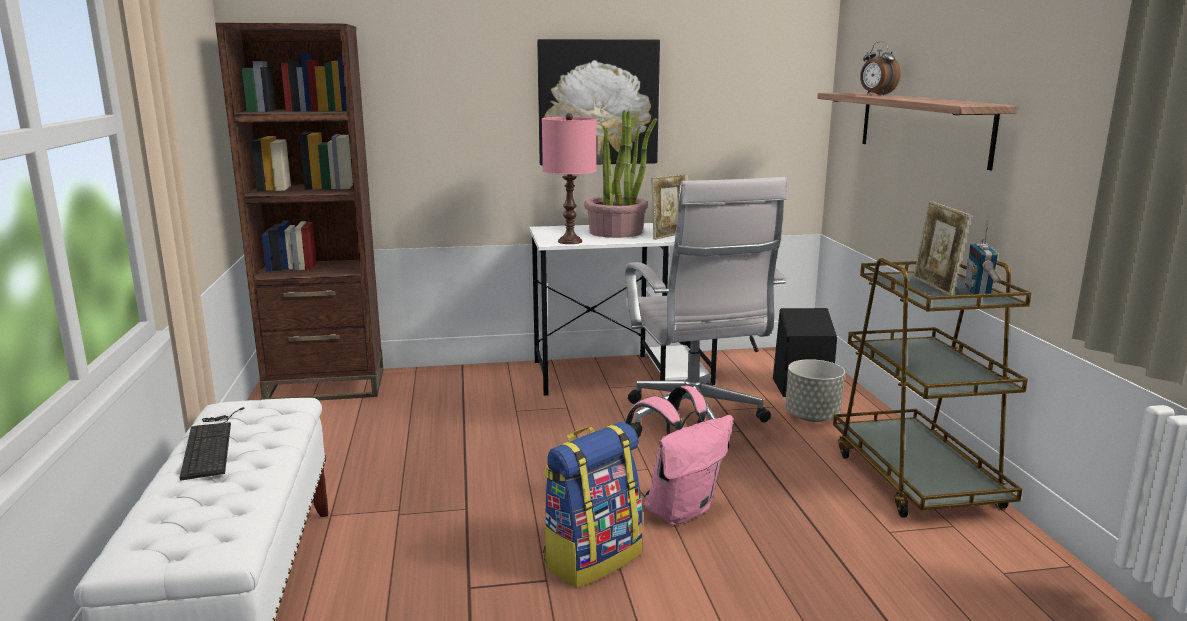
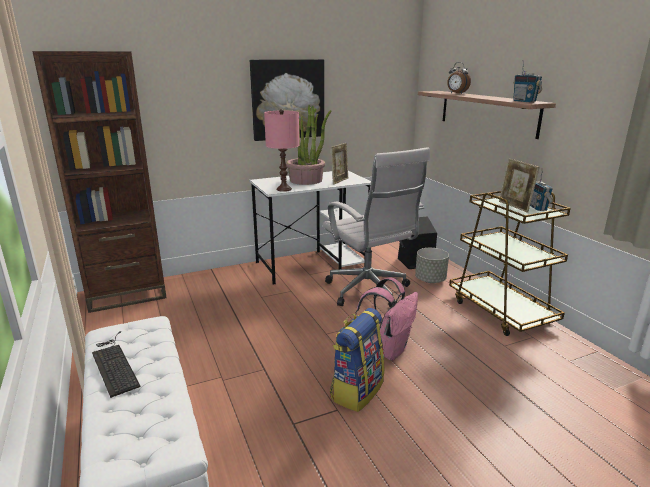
camera: 15 degrees left, 5 degrees up
(961, 103) = (524, 101): none -> radio

